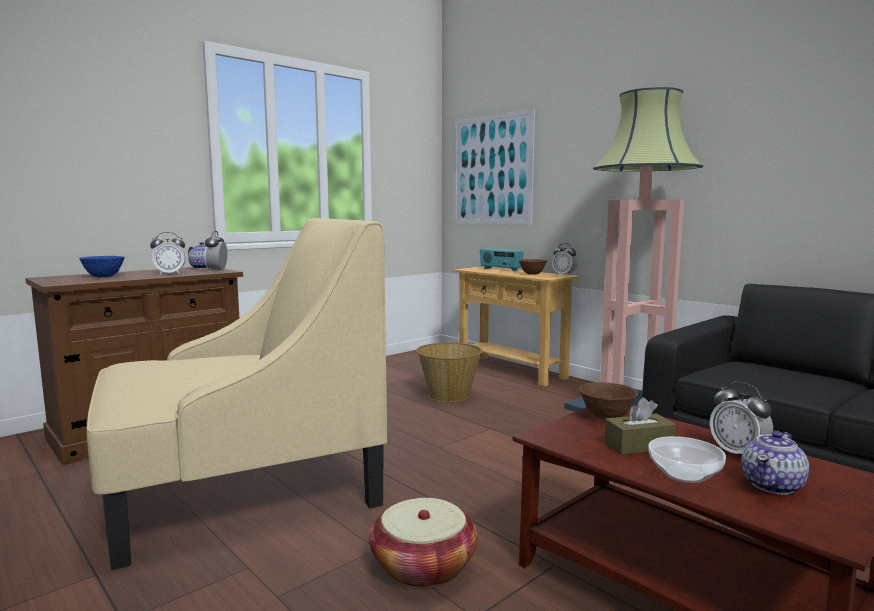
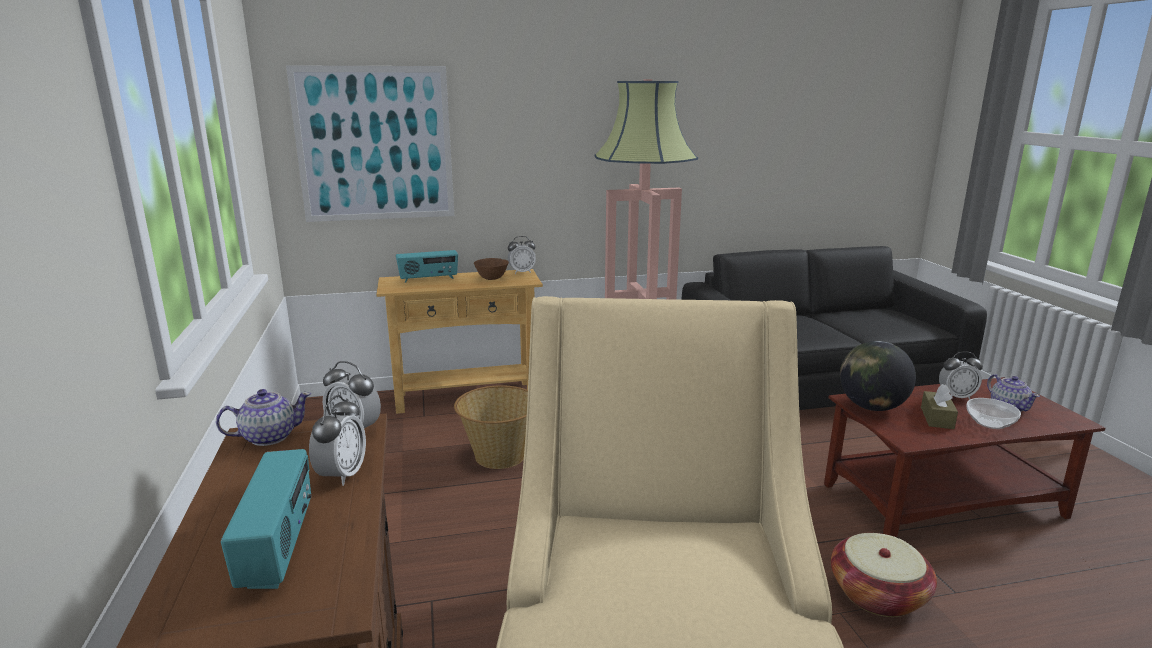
camera: 60 degrees left, 10 degrees up
(104, 277) = (279, 547): blue bowl -> radio
(606, 417) = (872, 407): brown bowl -> globe

